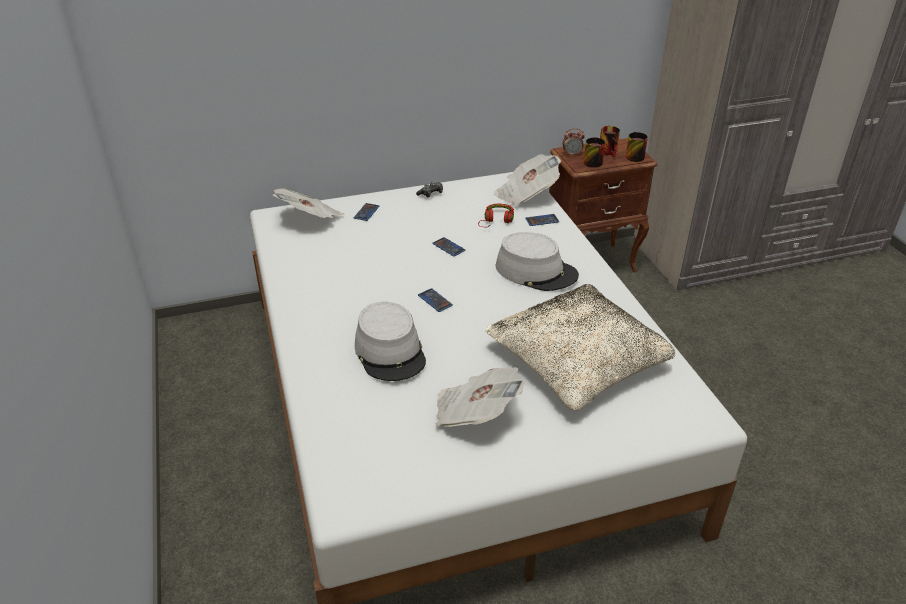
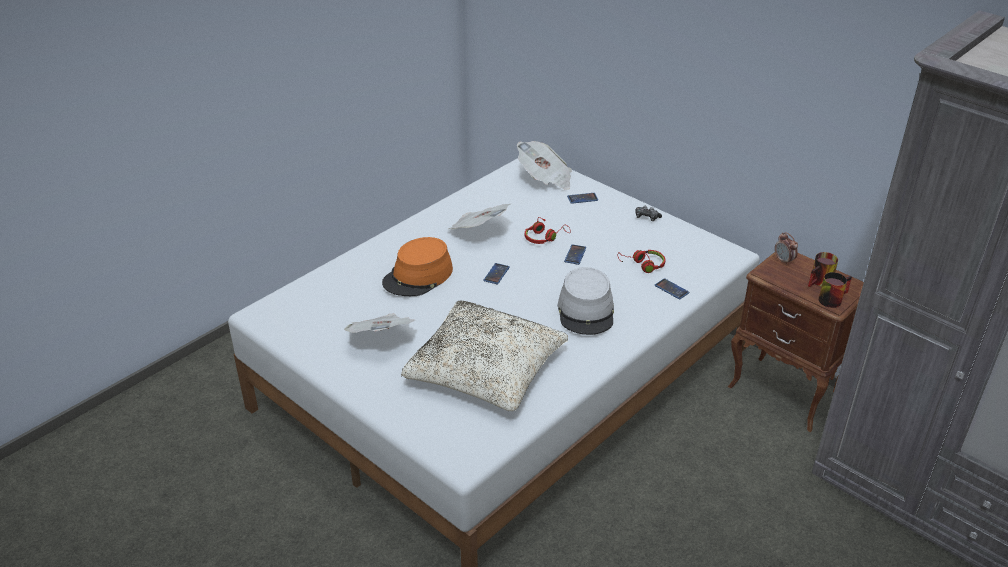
camera: 60 degrees right, 0 degrees up
(390, 352) = (418, 276): grey hat -> orange hat
(405, 253) = (544, 237): none -> red headphones
(526, 194) = (706, 266): newspaper -> newspaper (479, 230)
(591, 161) = (785, 276): mug -> none

